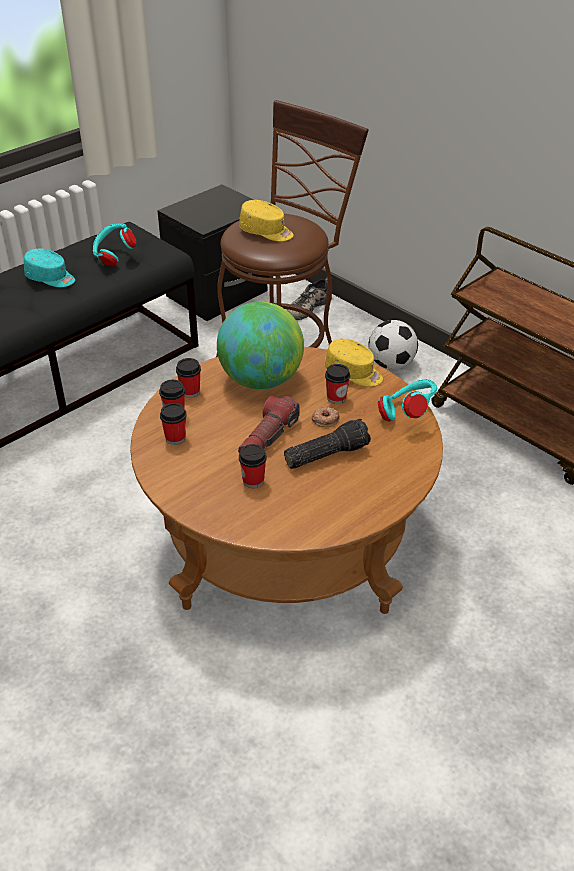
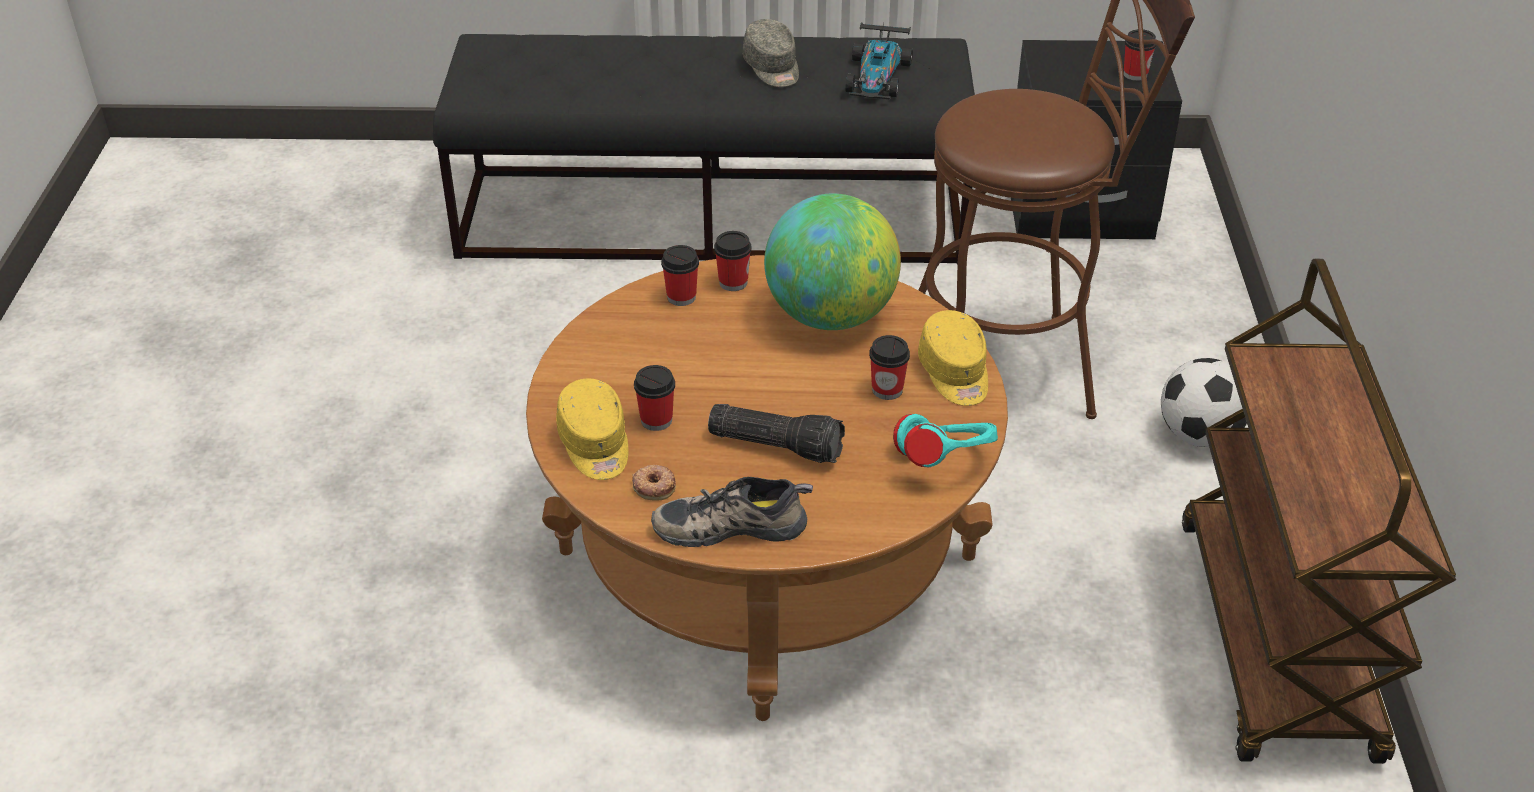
camera: 45 degrees right, 0 degrees up
(51, 278) = (772, 68): turquoise cap -> grey cap
(114, 257) = (877, 77): turquoise headphones -> toy car
(175, 438) = (646, 323): cup -> cup (1135, 74)
(266, 232) = (1014, 119): yellow cap -> yellow cap (595, 445)
(268, 437) = (741, 384): flashlight -> none
(308, 306) = (1185, 291): shoe -> shoe (731, 524)
(325, 419) = (836, 405): donut -> donut (654, 486)

